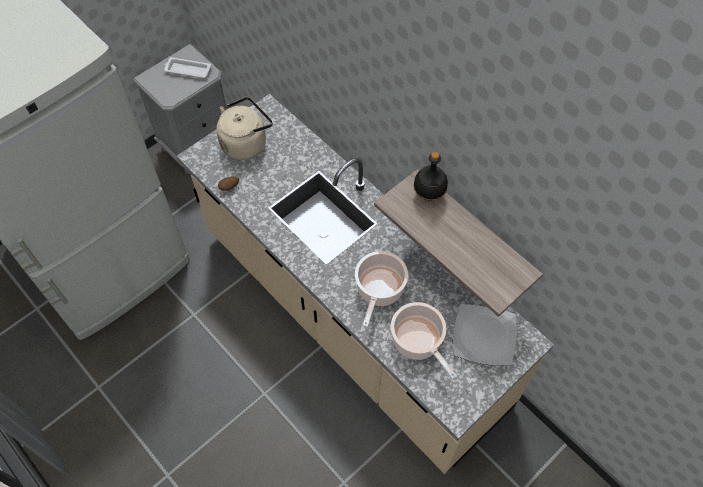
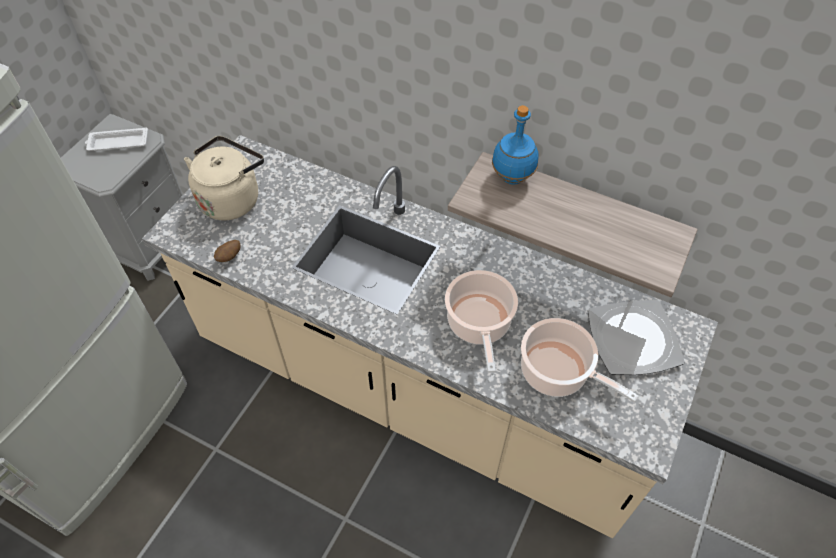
camera: 20 degrees left, 5 degrees down
(428, 194) = (511, 177): black bottle -> blue bottle

